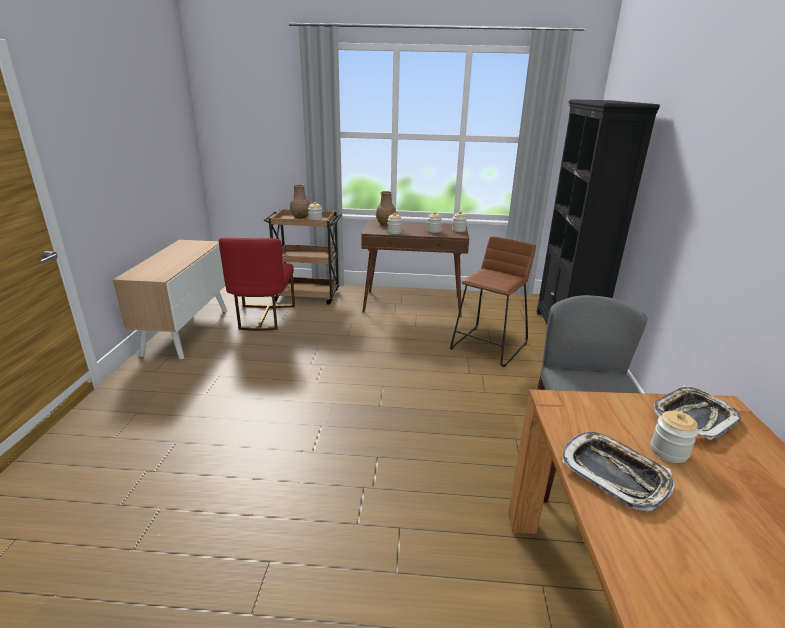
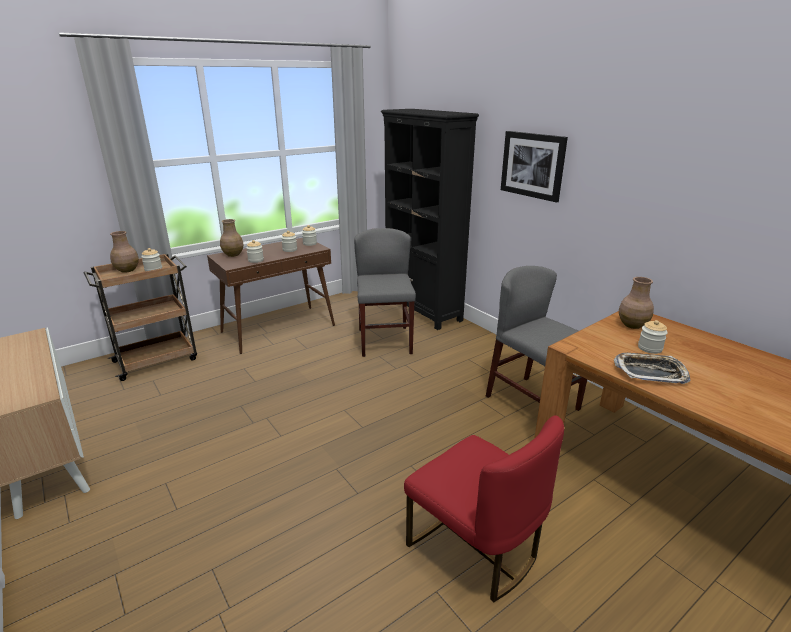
camera: 40 degrees left, 0 degrees up
(263, 317) = (133, 402): red chair -> red chair (475, 548)
(489, 346) = (385, 341): brown stool -> grey chair
(693, 417) = (632, 325): tray -> brown vase
(696, 175) = (532, 165): none -> picture

